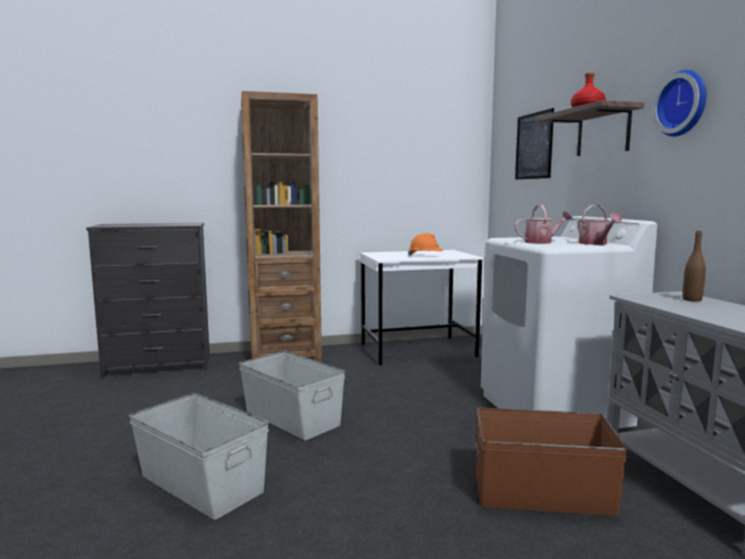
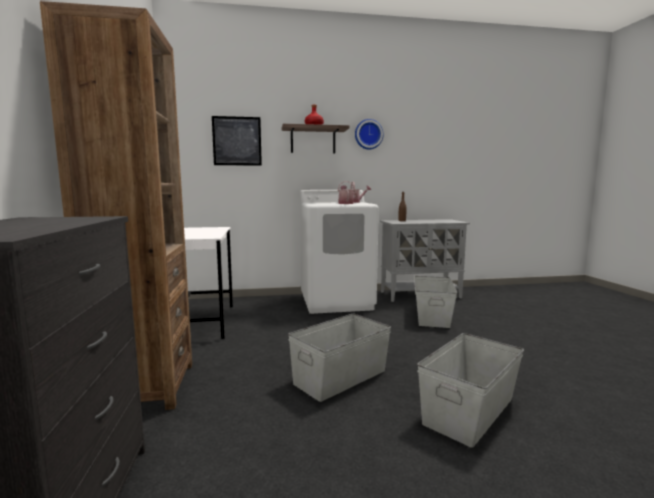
camera: 85 degrees left, 0 degrees up
(425, 256) = (205, 232): orange hard hat -> none
(541, 493) = (431, 316): brown storage box -> grey storage box

